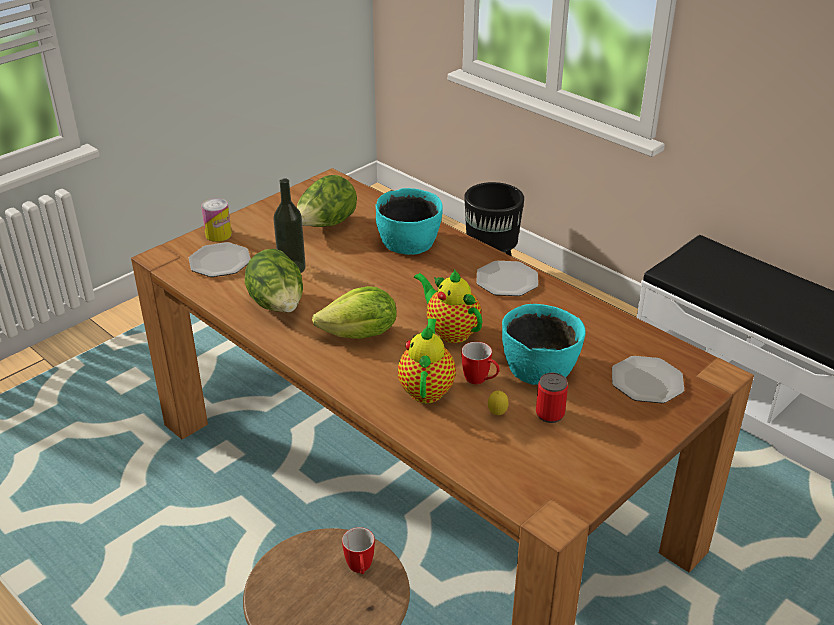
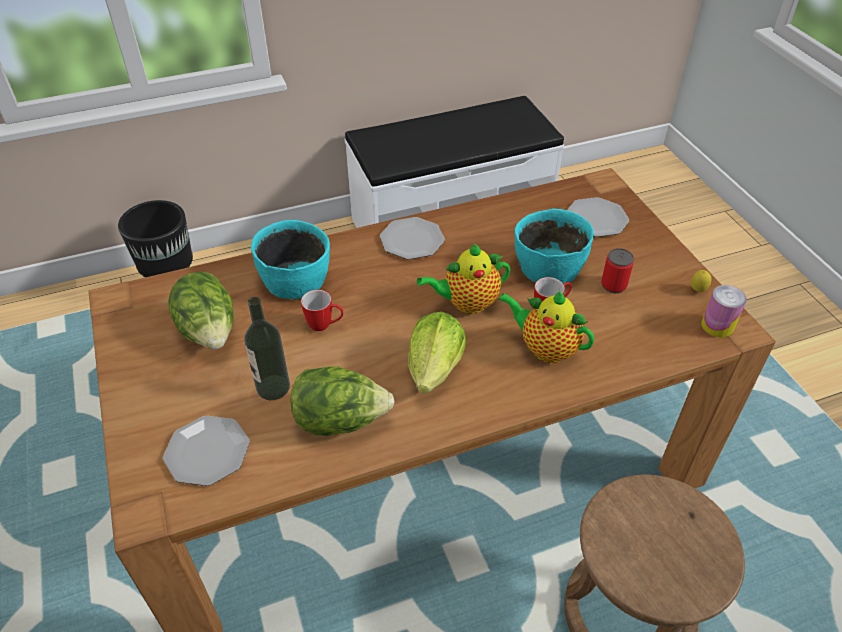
camera: 65 degrees left, 10 degrees up
(218, 234) = (142, 437): can -> can (717, 326)
(360, 570) = (645, 507): mug -> mug (325, 325)
(497, 414) = (600, 316): lemon -> lemon (697, 291)

